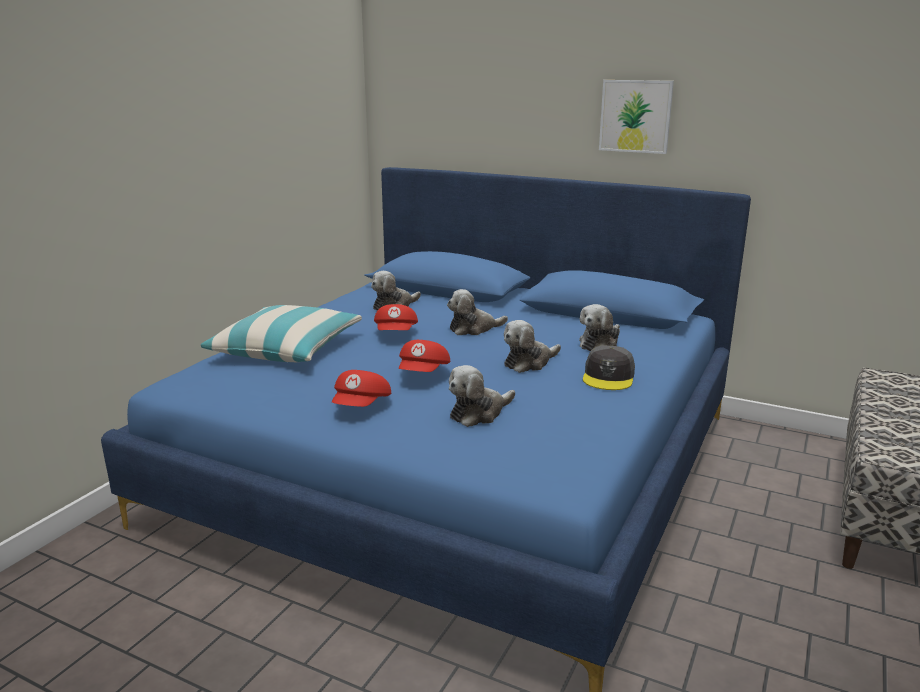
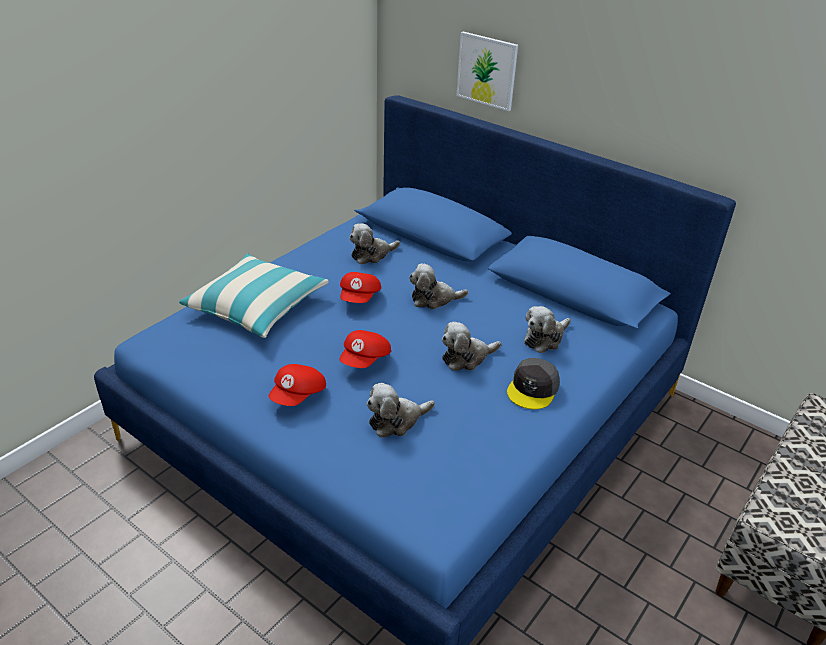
camera: 10 degrees right, 15 degrees up
(635, 116) = (634, 94): picture -> picture (487, 71)

